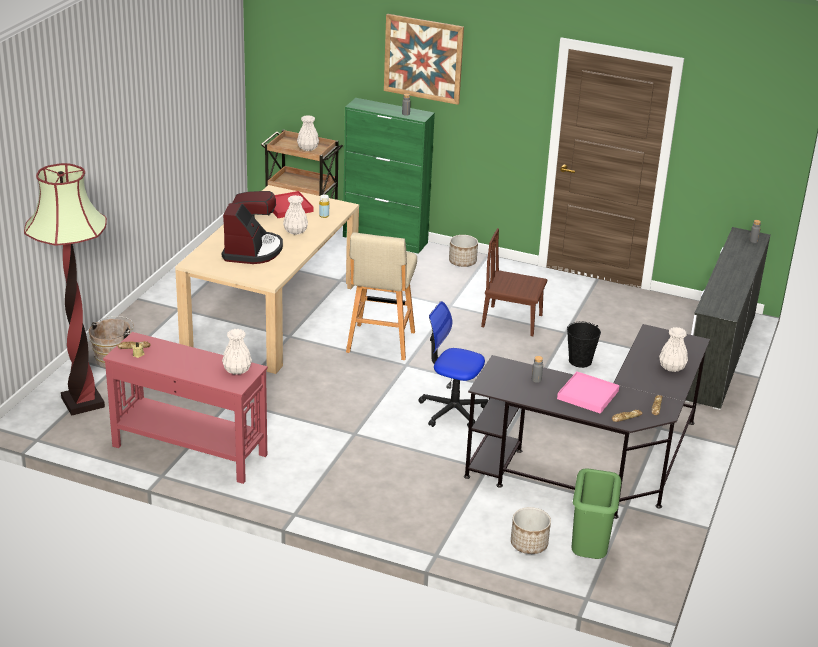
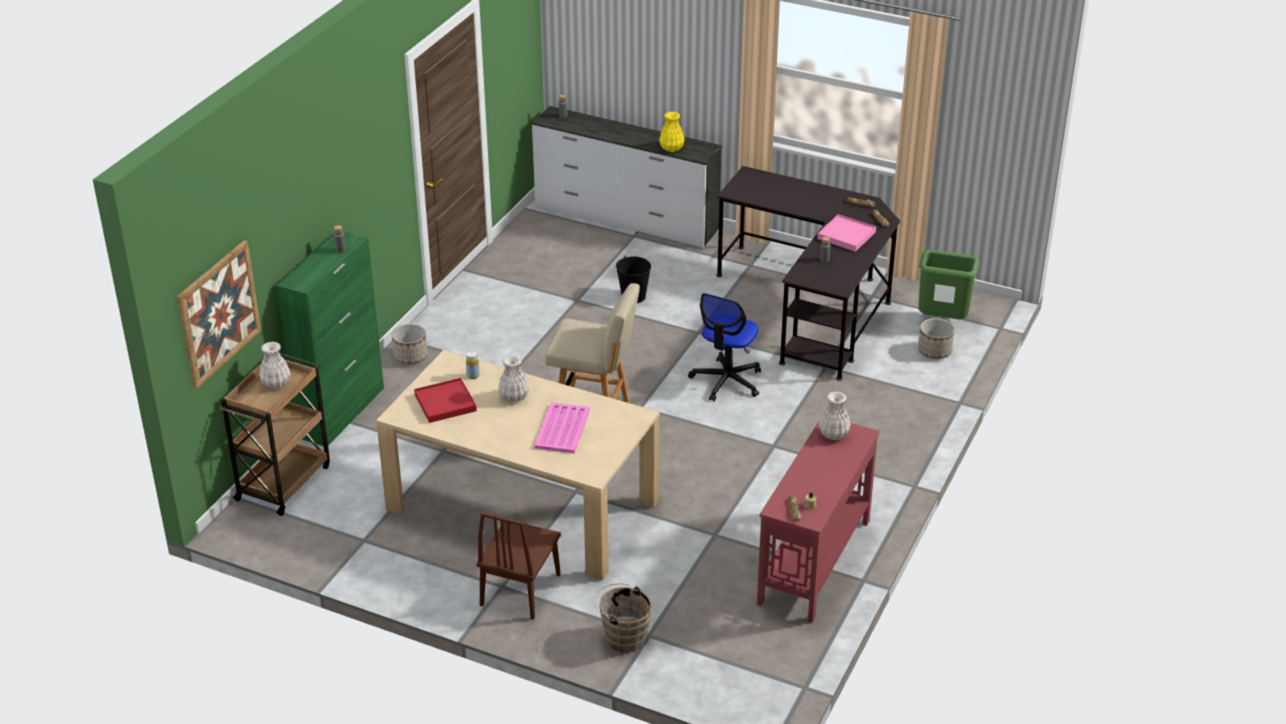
camera: 85 degrees left, 5 degrees up
(83, 402) = (723, 655): floor lamp -> none
(252, 250) = (562, 429): coffee machine -> pink tray
(423, 58) = (318, 180): picture -> picture (218, 313)
(512, 321) = (550, 332): brown chair -> brown chair (520, 589)
(672, 367) = (794, 189): white vase -> none
(715, 294) = (671, 148): none -> yellow vase

